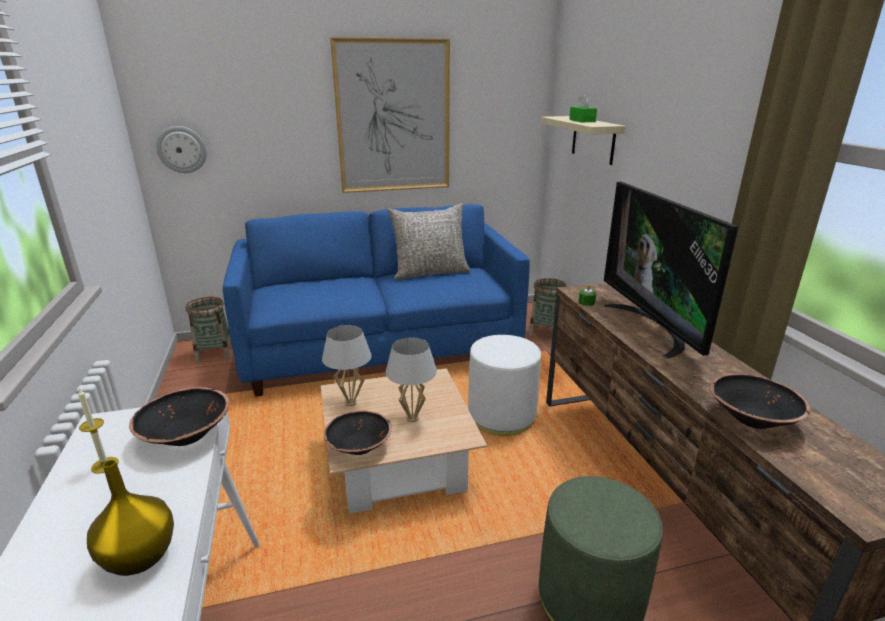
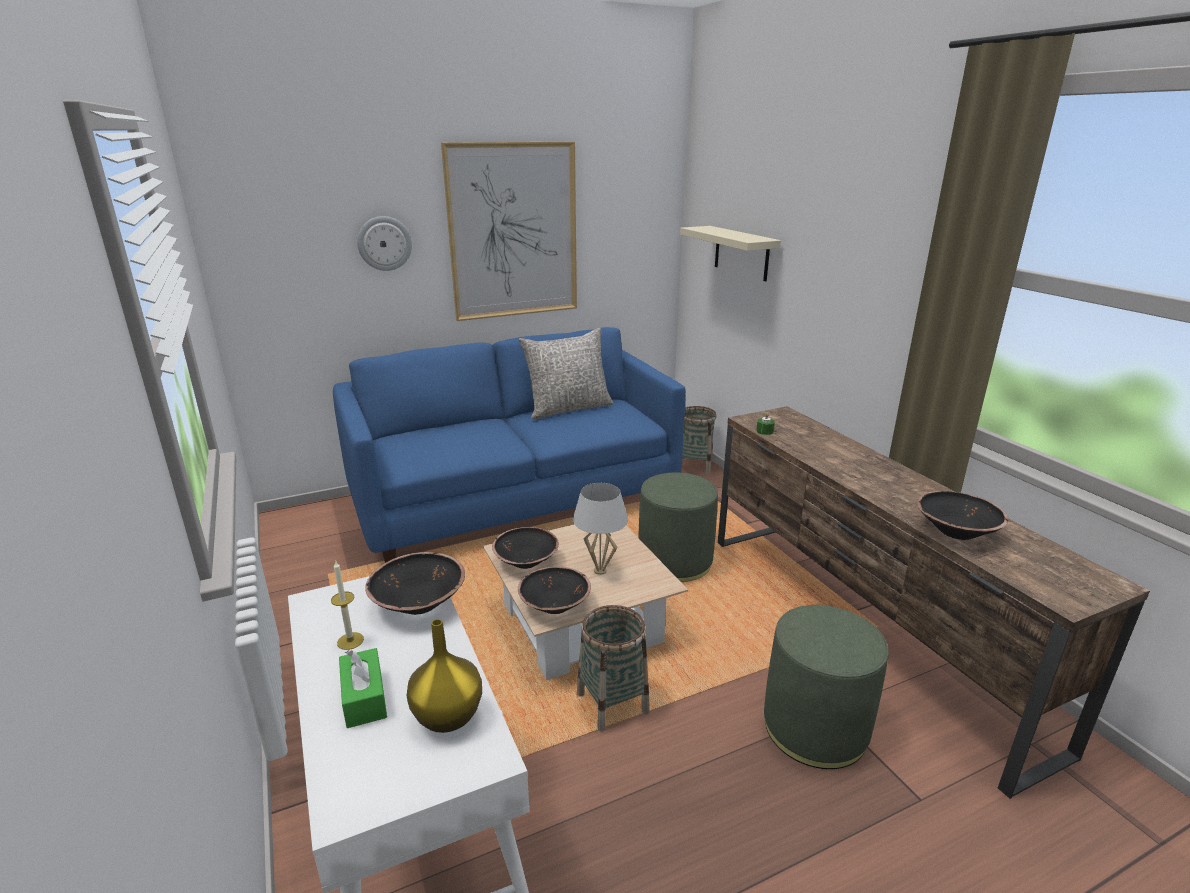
camera: 10 degrees left, 0 degrees up
(182, 149) = (265, 279): wall clock -> wall clock (384, 243)
(214, 354) = (314, 524): basket -> basket (612, 703)
(351, 403) = (526, 561): white table lamp -> black bowl
(502, 416) = (675, 561): white ottoman -> green ottoman
(582, 120) = (730, 233): green tissue box -> green tissue box (364, 698)
(652, 328) = (839, 453): television -> none

